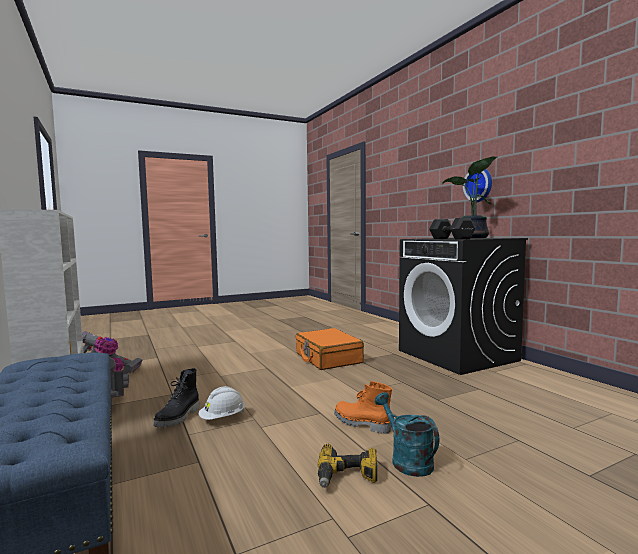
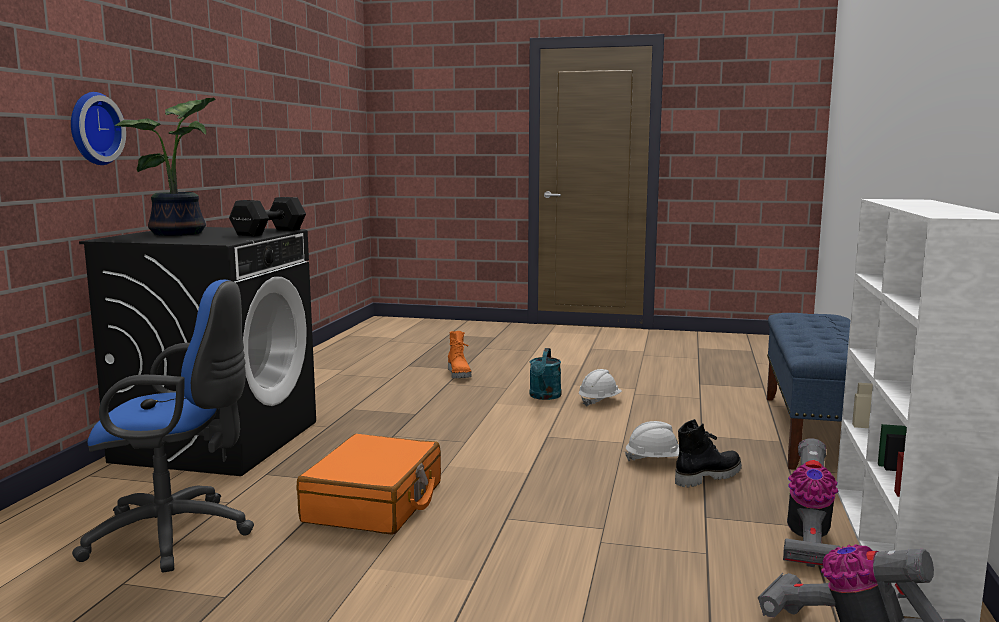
camera: 140 degrees left, 5 degrees up
(347, 477) = (599, 401): power drill -> white hard hat
(360, 338) = (178, 535): none -> blue office chair
(361, 424) = (529, 419): orange boot -> orange boot (459, 374)

